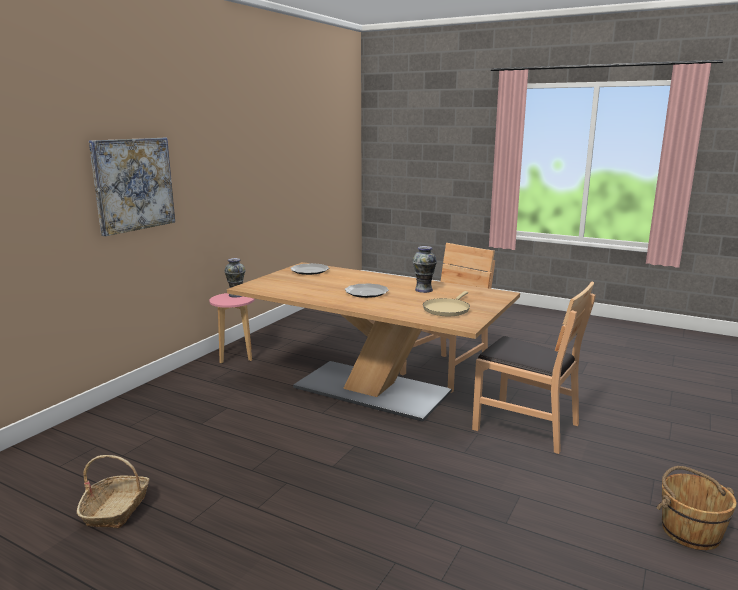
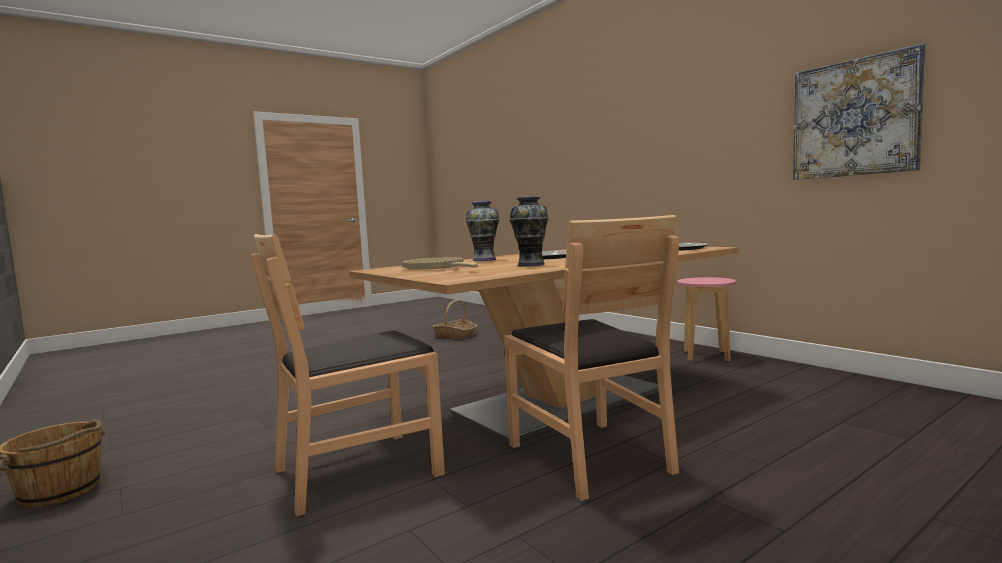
camera: 115 degrees right, 10 degrees down
(133, 184) = (650, 144): picture -> picture (854, 118)
(236, 295) = (720, 280): vase -> vase (484, 260)

